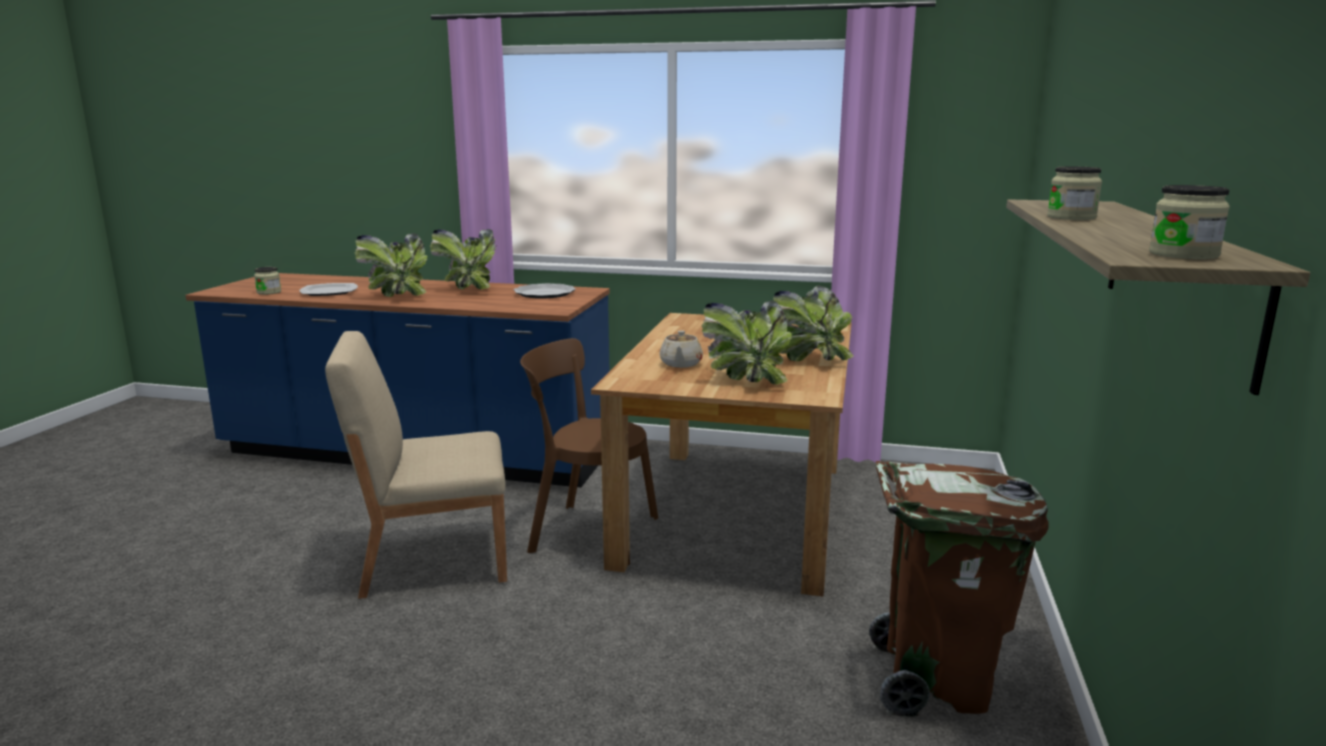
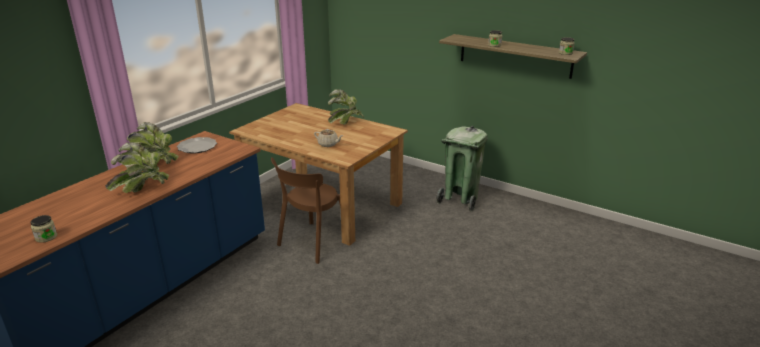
camera: 70 degrees left, 10 degrees up
(328, 292) = (84, 212): plate -> none
(432, 559) = (302, 293): beige chair -> none
(747, 380) = (362, 137): potted plant -> none
(935, 682) = (460, 199): brown trash can -> green trash can

